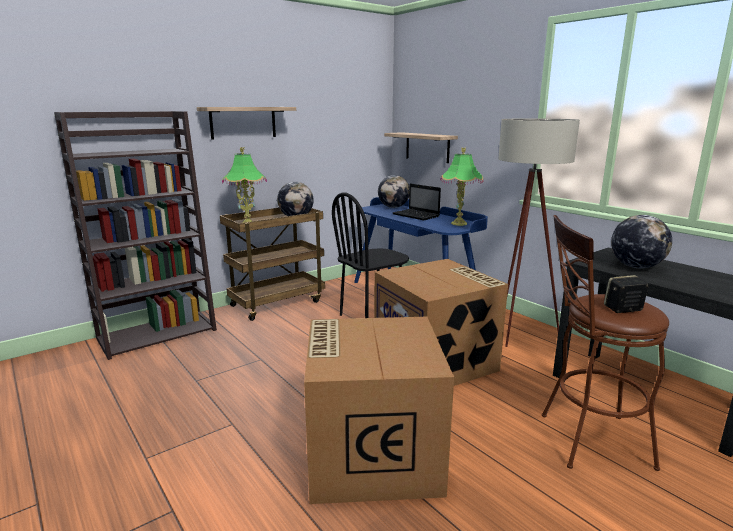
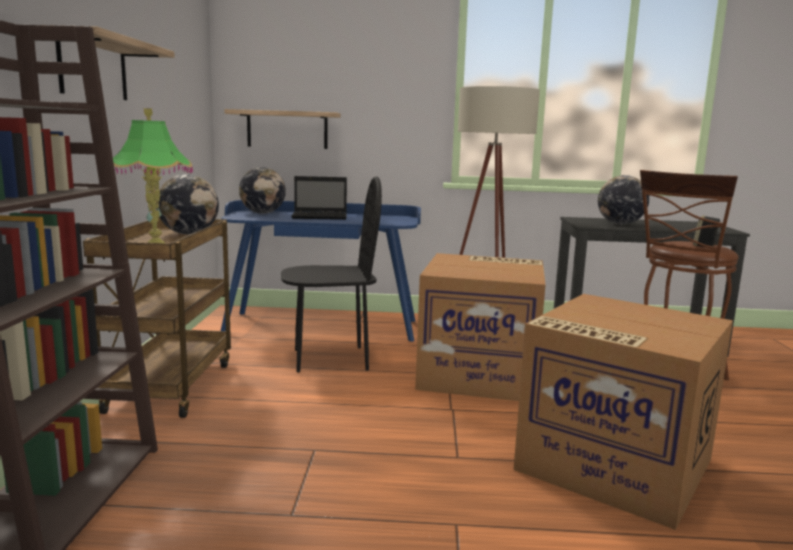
camera: 50 degrees left, 5 degrees down
(372, 317) = (330, 359): black chair -> black chair turned 105 degrees counterclockwise
(459, 223) = (388, 218): table lamp -> none

